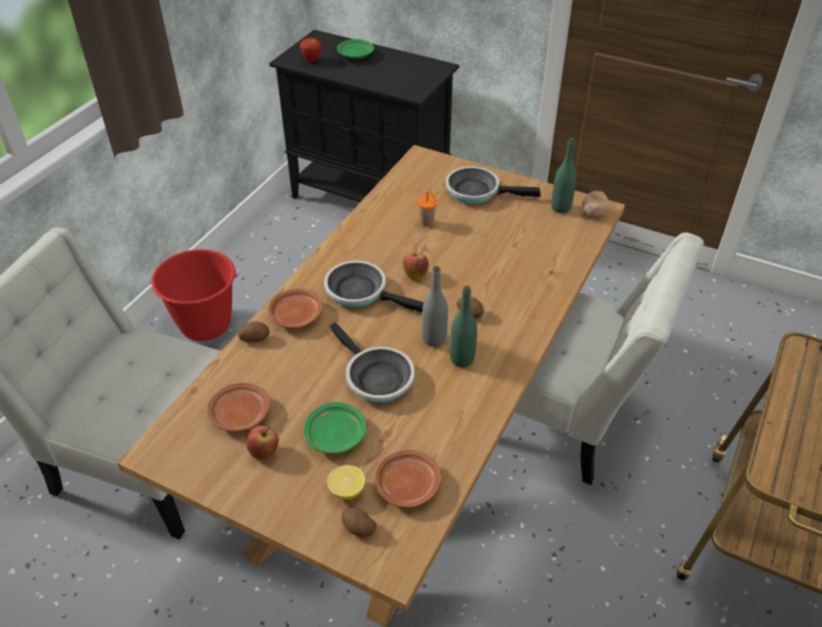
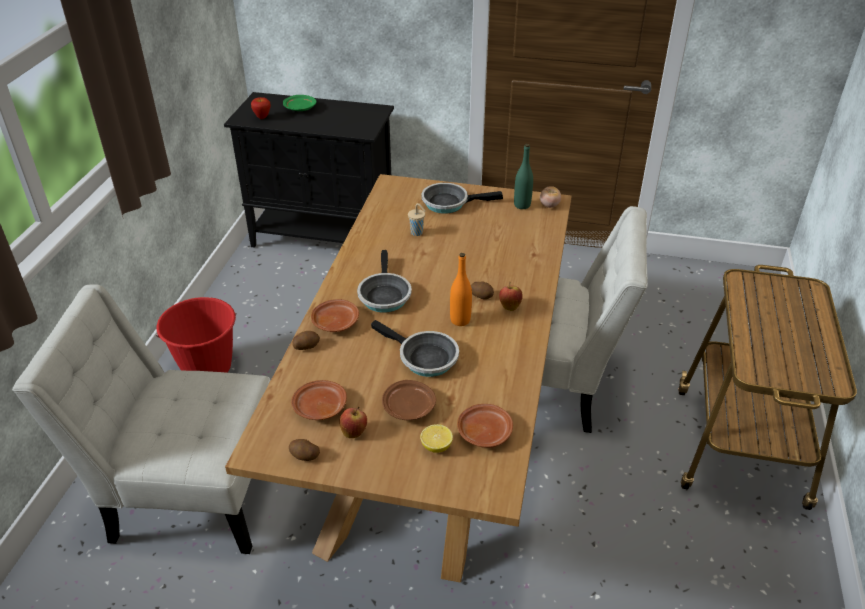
camera: 15 degrees left, 5 degrees down
(335, 436) = (409, 408): green plate -> brown plate
(358, 528) = (457, 472): potato -> potato (304, 456)
(361, 292) = (384, 295): frying pan -> frying pan turned 105 degrees counterclockwise
(415, 275) = (424, 274): apple -> apple (509, 306)
(427, 223) = (417, 233): orange cup -> beige cup
(434, 339) = (460, 320): grey bottle -> orange bottle
(462, 359) = (489, 331): green bottle -> none

